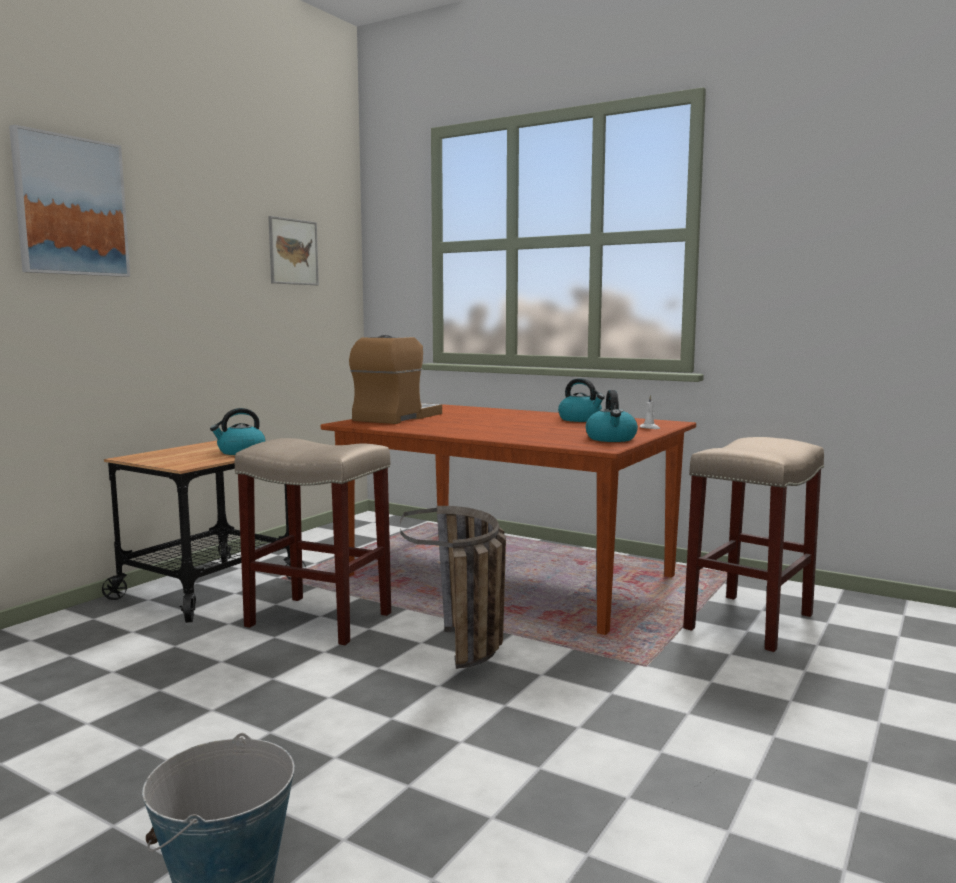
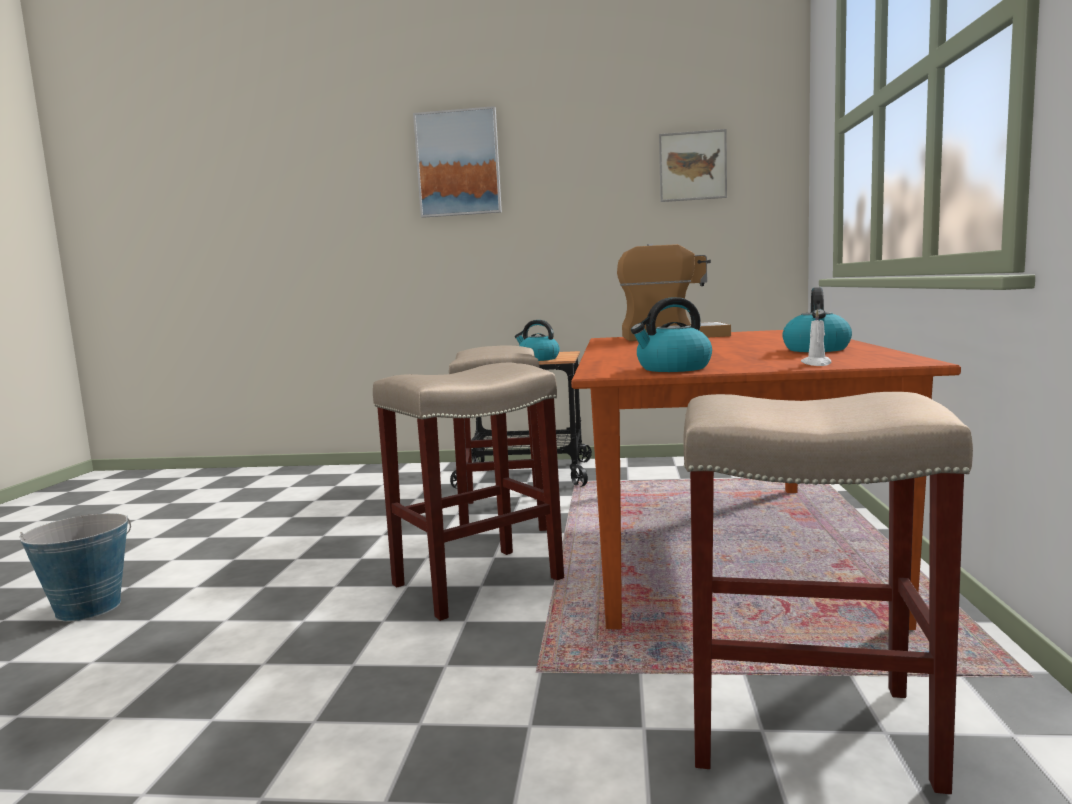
camera: 65 degrees right, 0 degrees up
(468, 656) = (479, 581): basket -> beige stool

